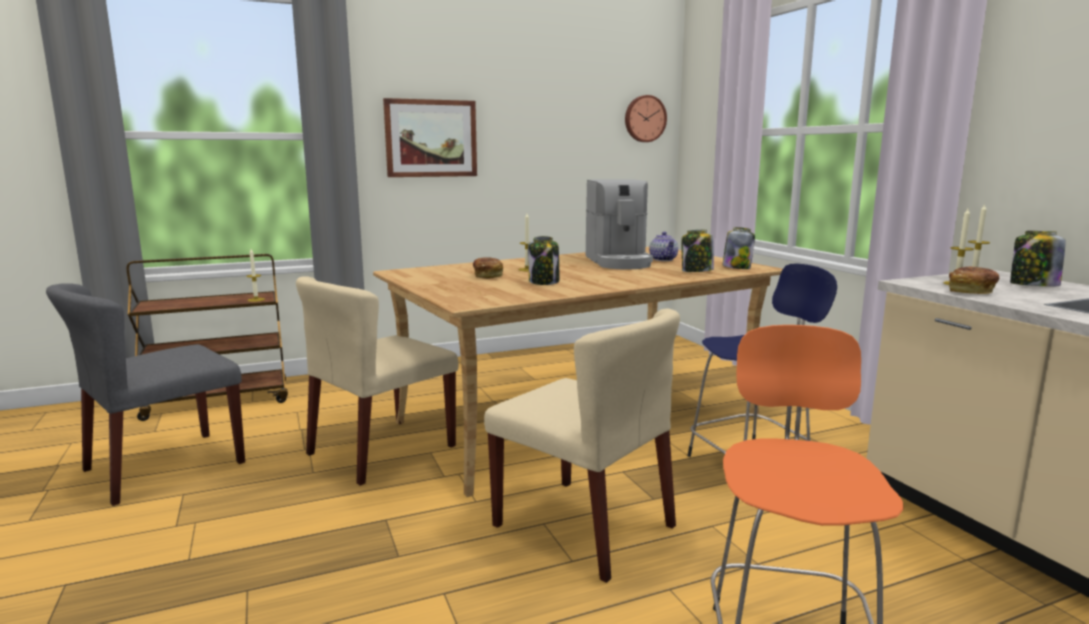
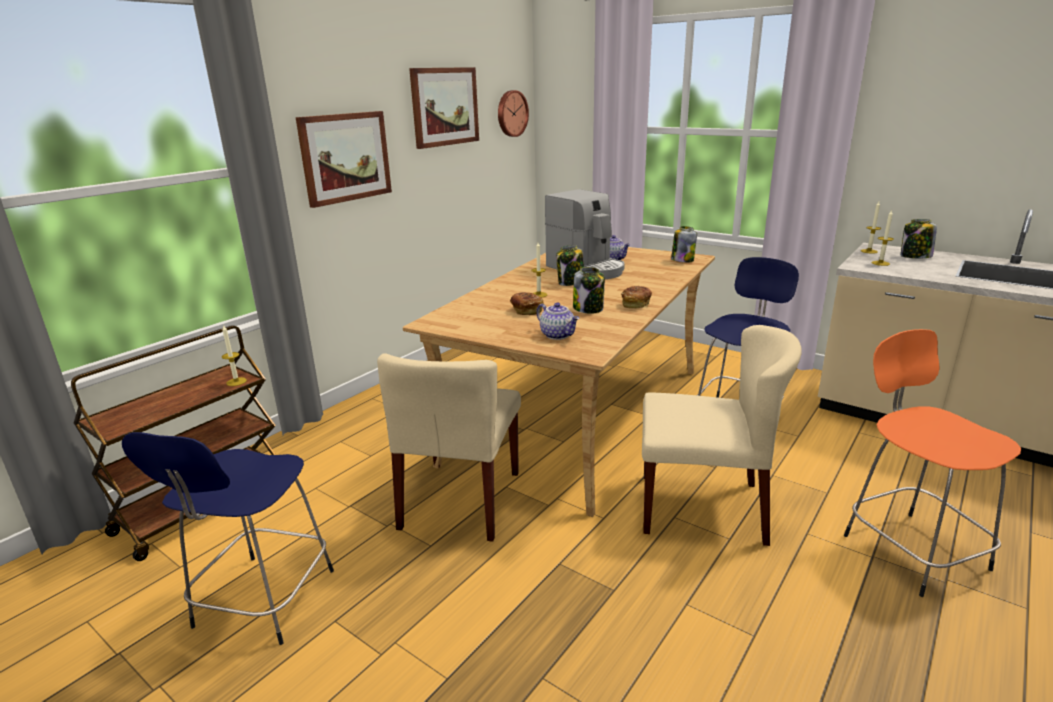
camera: 30 degrees left, 10 degrees up
(163, 466) = (262, 601): grey chair -> blue stool
(471, 291) = (558, 335): none -> teapot
(554, 104) = (444, 107): none -> picture
(696, 271) = (665, 270): jar -> jar (571, 283)
(971, 292) = (903, 271): bread -> bread (636, 304)

